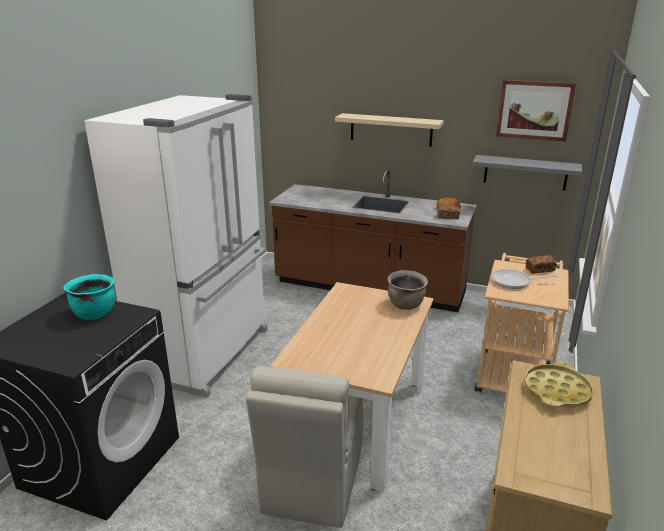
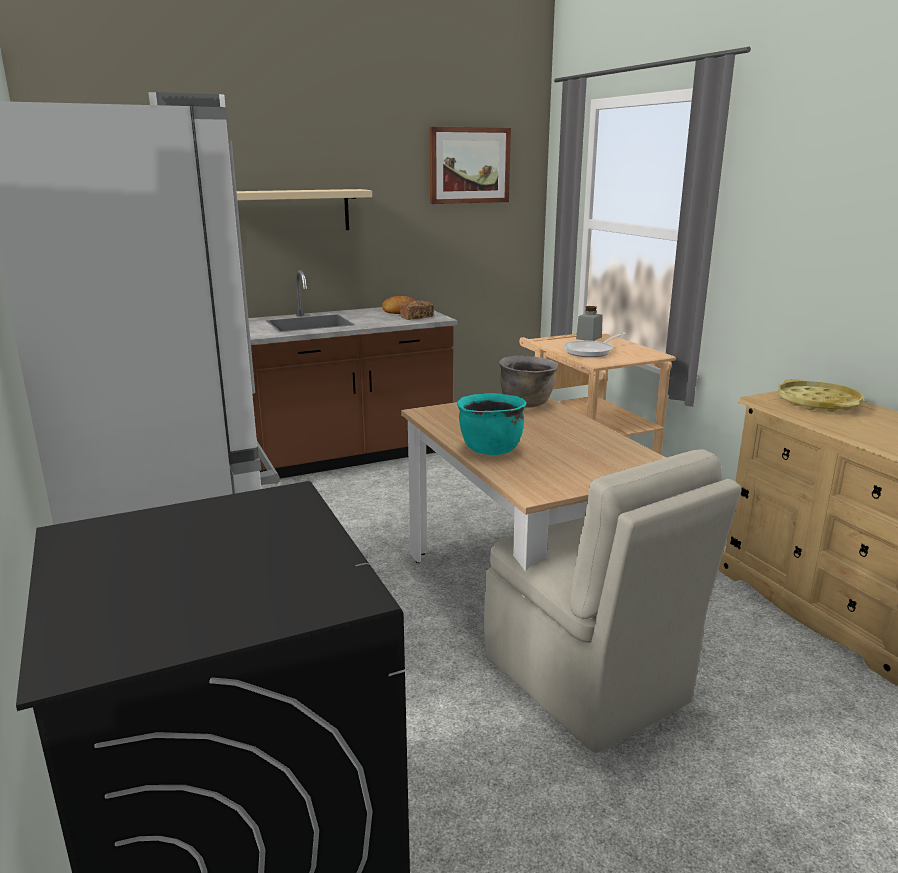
camera: 45 degrees left, 5 degrees down
(94, 313) = (198, 527): turquoise cooking pot -> turquoise cooking pot (490, 449)
(525, 172) = (469, 249): grey shelf -> none
(540, 270) = (589, 338): bread -> grey jar

